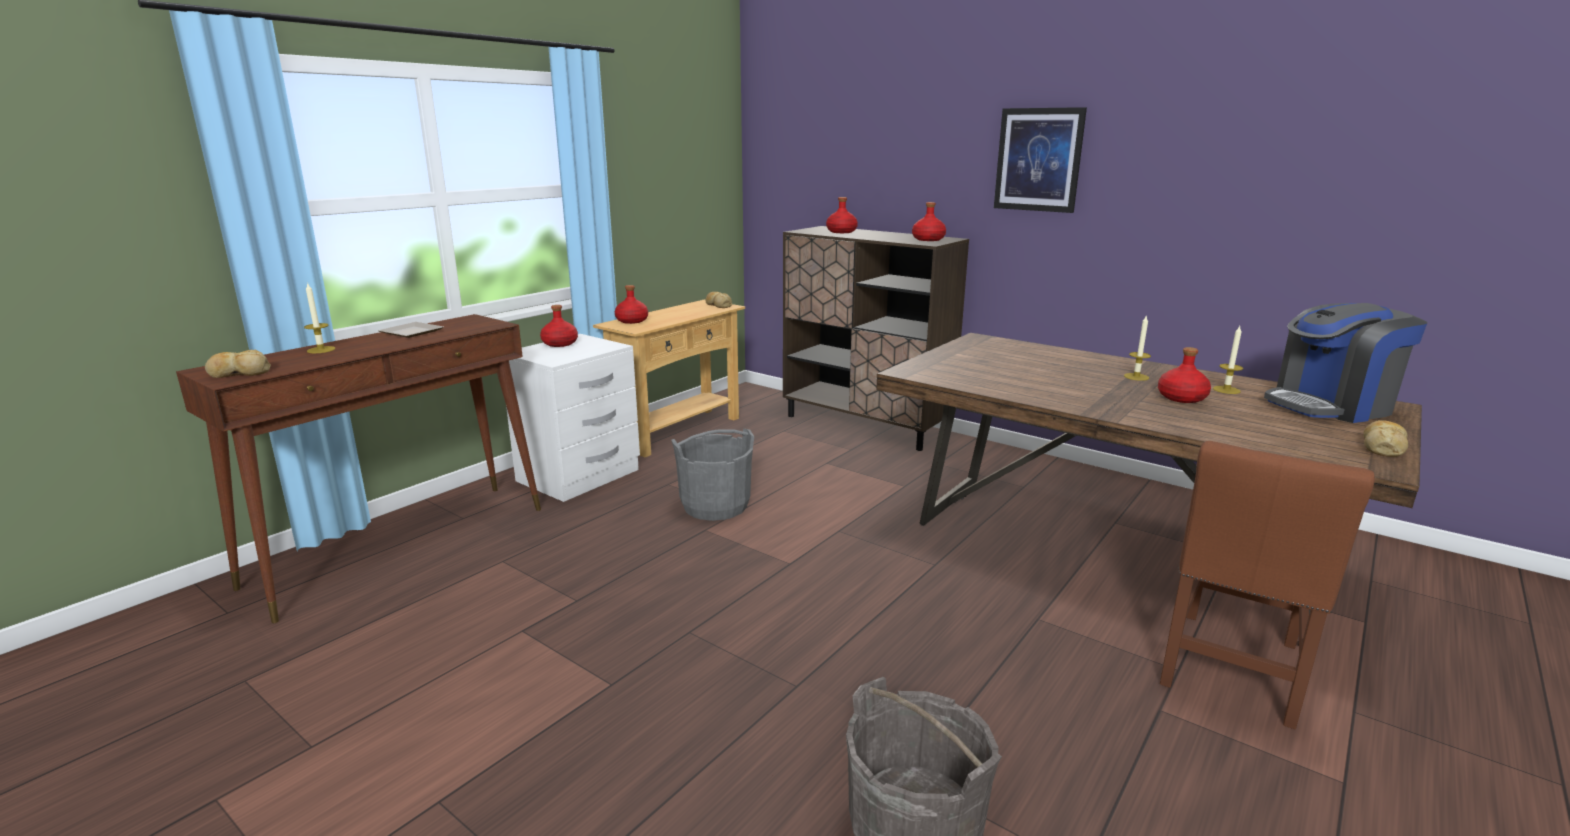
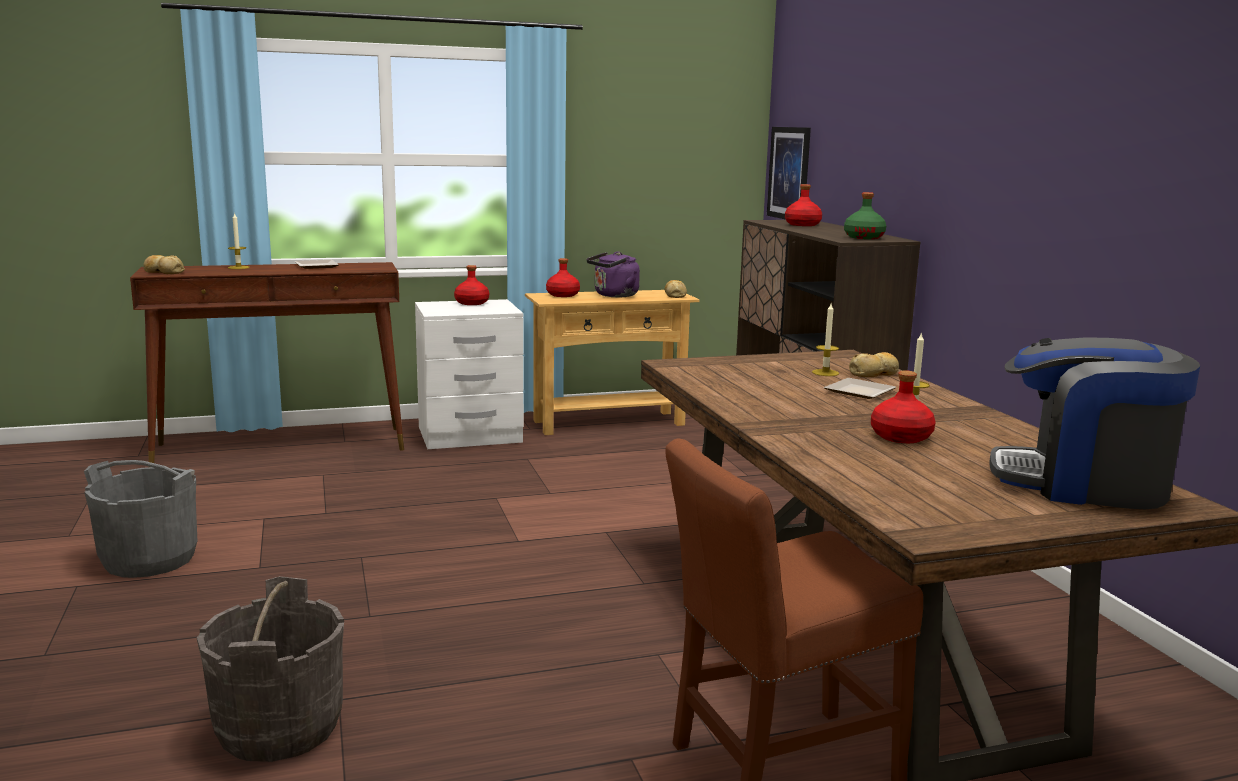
camera: 35 degrees right, 5 degrees down
(674, 314) = (614, 295): none -> purple kettle
(715, 506) = (536, 484): grey bucket -> grey bucket (150, 559)
(928, 239) = (864, 237): red bottle -> green bottle
(1038, 160) = (985, 144): picture -> picture (789, 173)
(1070, 367) = (862, 392): none -> plate
(1226, 390) = (989, 443): candle -> candle (825, 373)
(1383, 447) = (1001, 523): bread -> bread (874, 373)

